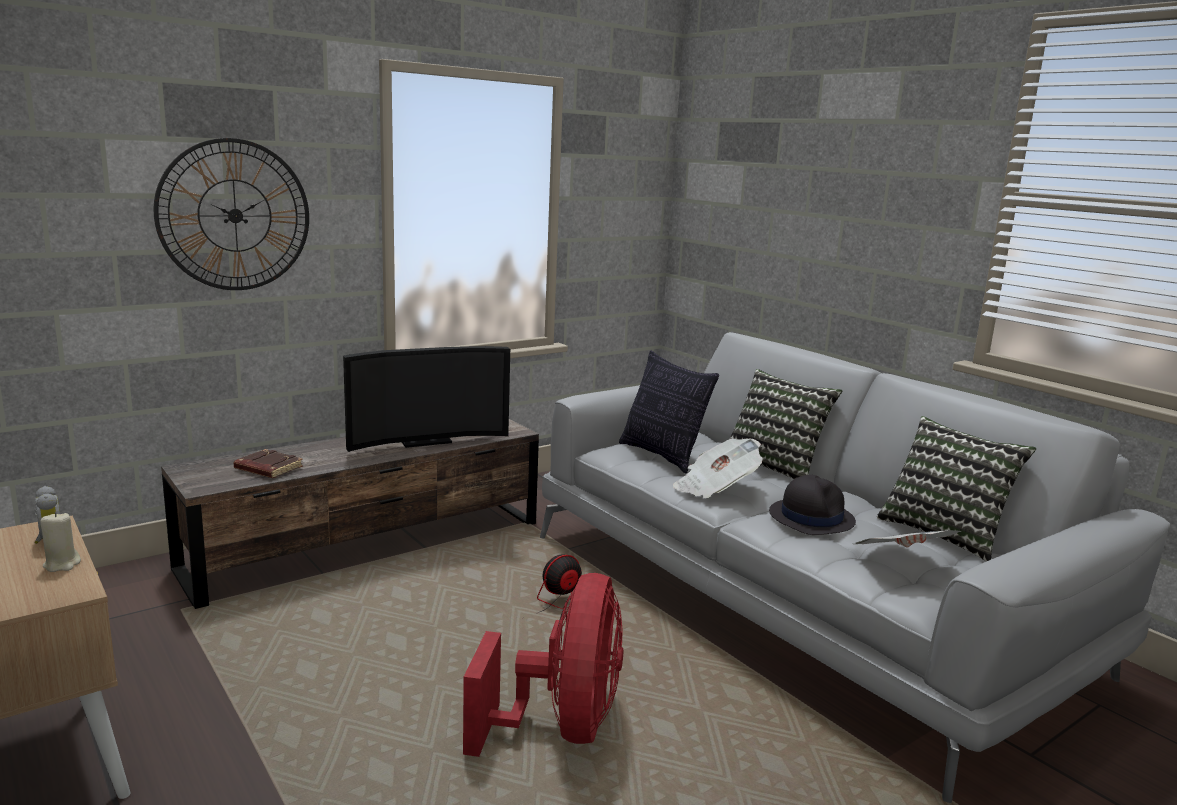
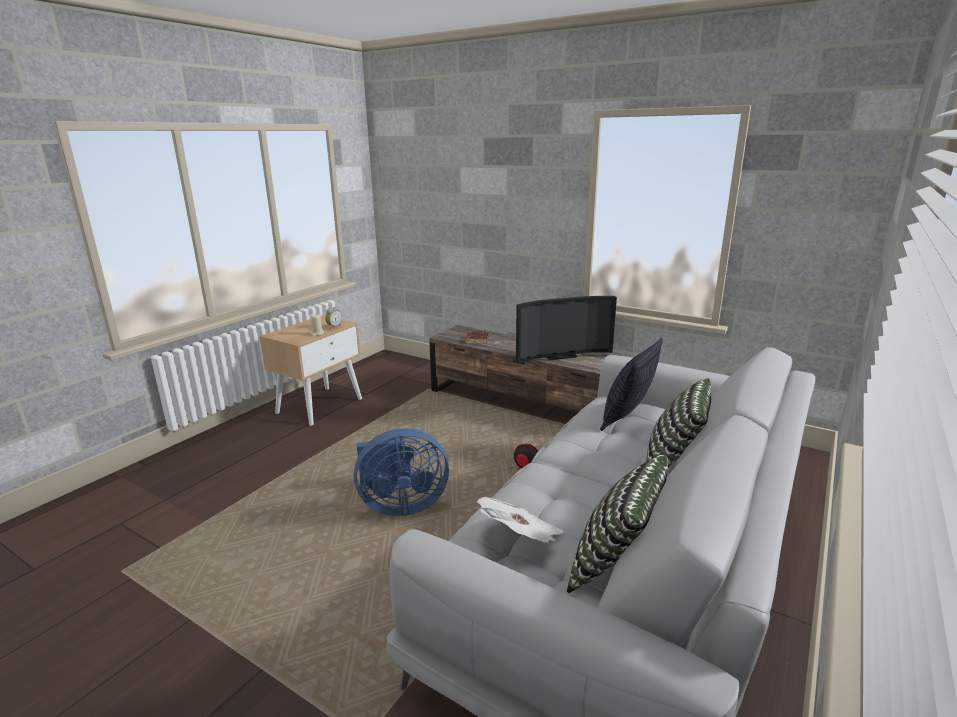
camera: 70 degrees right, 5 degrees up
(235, 215) = (508, 207): wall clock -> none
(424, 441) = (559, 355): television -> television turned 60 degrees counterclockwise
(562, 727) = (400, 505): red fan -> blue fan
(715, 488) = (583, 445): newspaper -> none
(811, 517) = (570, 489): black hat -> none

